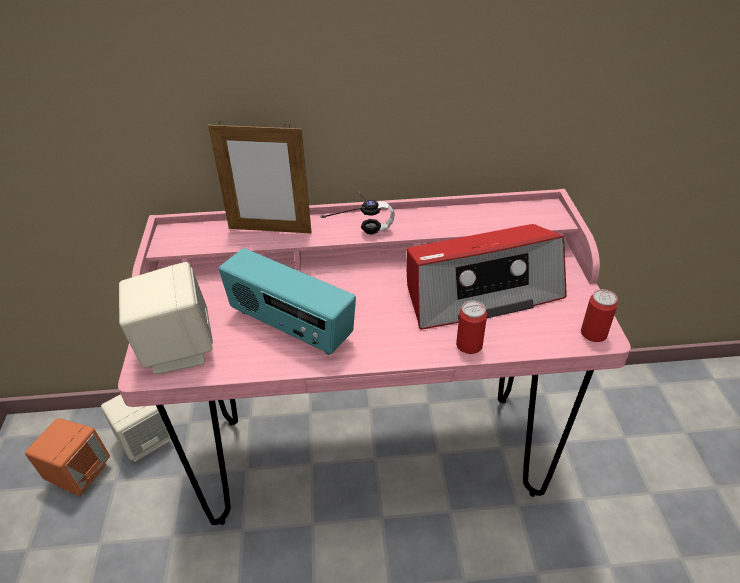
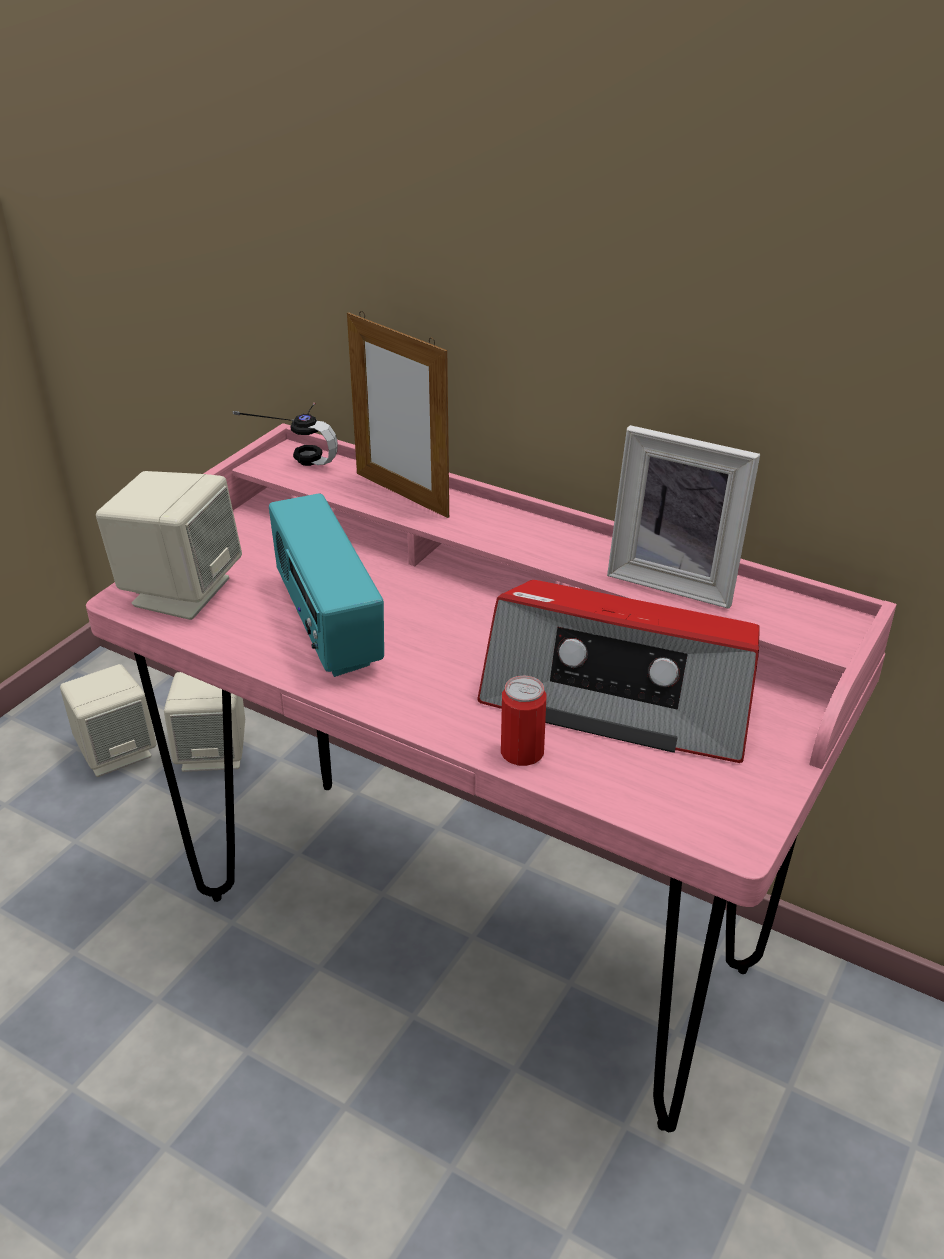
camera: 35 degrees right, 5 degrees down
(79, 474) = (116, 752): orange speaker -> beige speaker
(357, 228) = (512, 536): headphones -> headphones (297, 453)
(460, 217) = (676, 579): none -> picture frame
(593, 333) = (725, 829): can -> none

